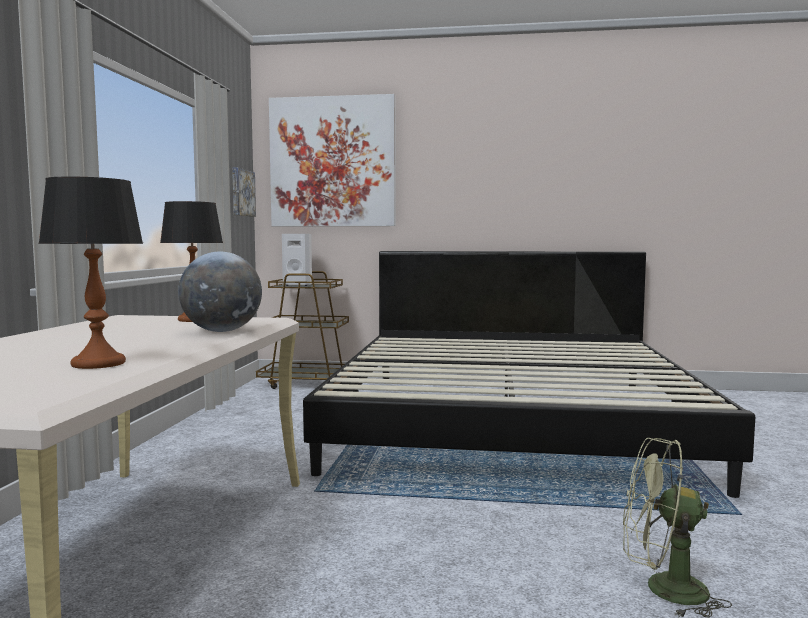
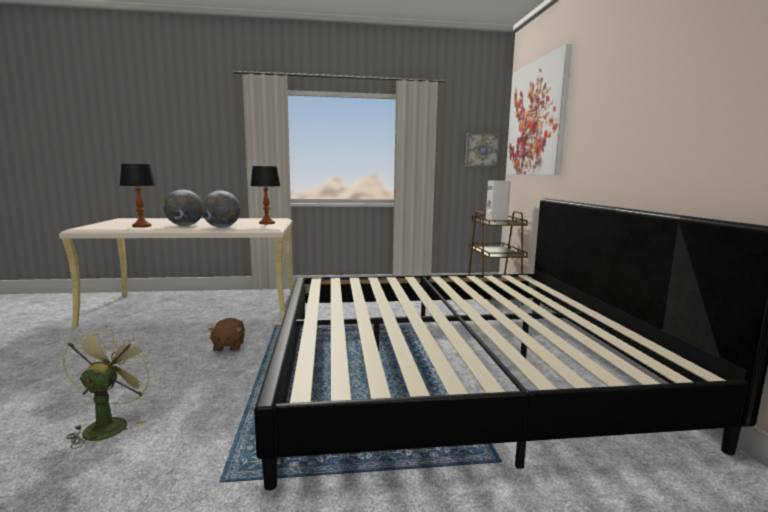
camera: 75 degrees right, 5 degrees up
(150, 344) = (185, 225): none -> globe
(394, 524) = (228, 347): none -> brown plush toy

